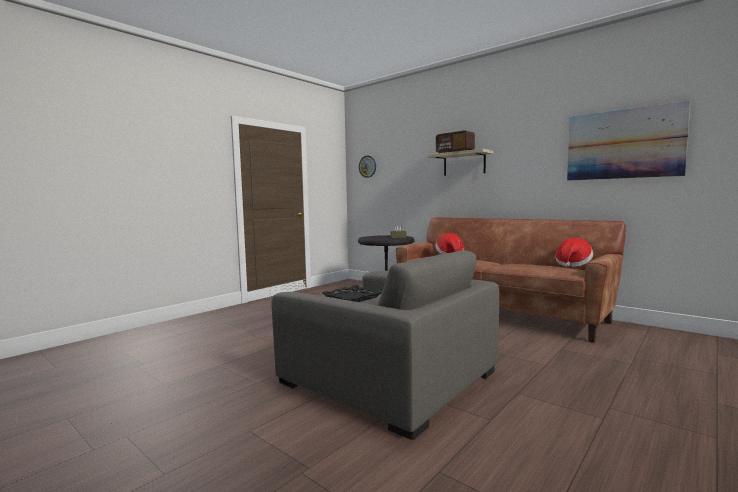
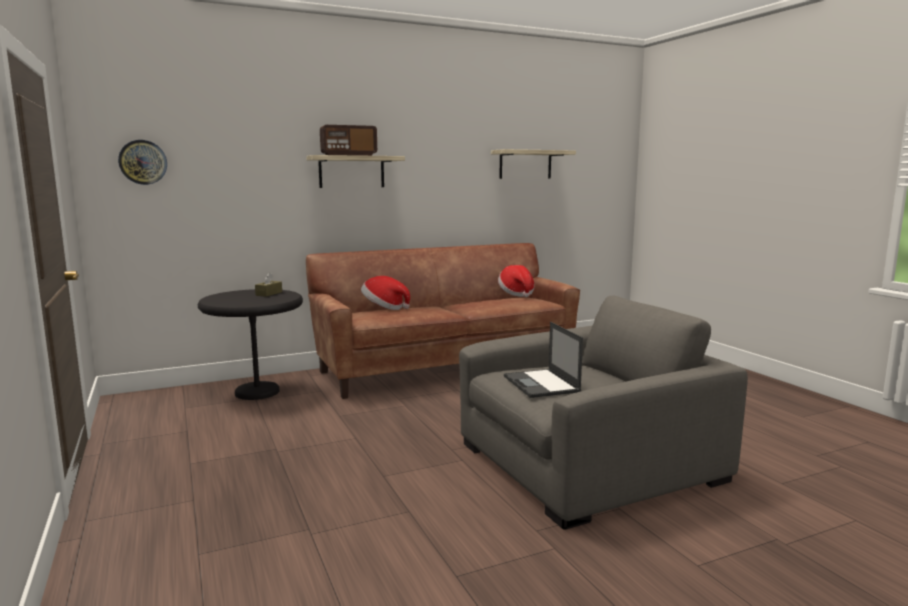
camera: 65 degrees left, 5 degrees up
(352, 298) = (542, 384): black tray -> laptop
(623, 144) = (525, 164): picture -> shelf

